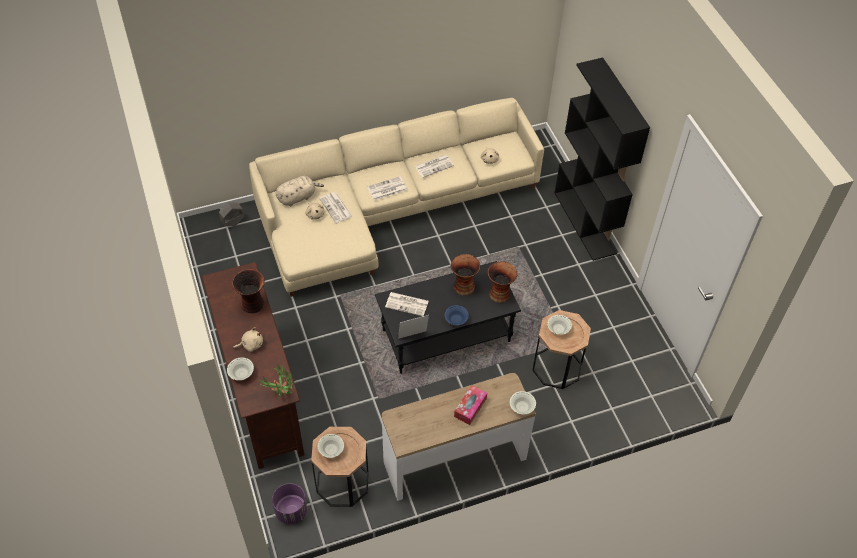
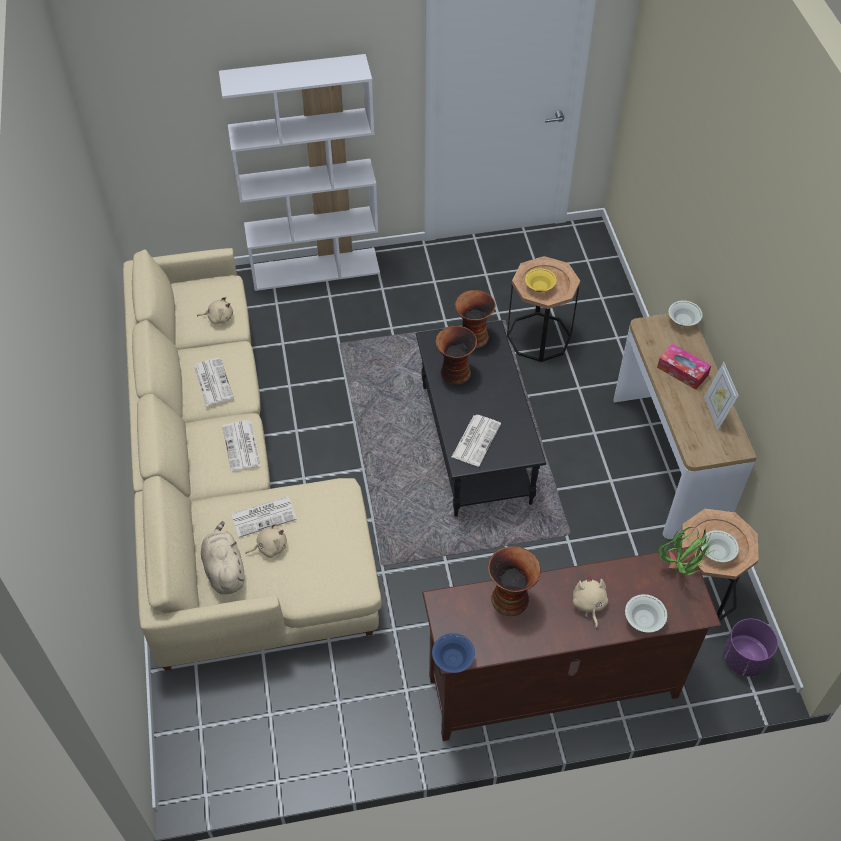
camera: 80 degrees left, 0 degrees up
(233, 222) = (194, 715): grey planter -> none
(413, 337) = (534, 440): picture frame -> picture frame (715, 412)
(456, 320) = (511, 389): blue bowl -> blue bowl (452, 659)
(558, 329) = (539, 288): white bowl -> yellow bowl
(585, 223) = (316, 269): black bookcase -> white bookcase

